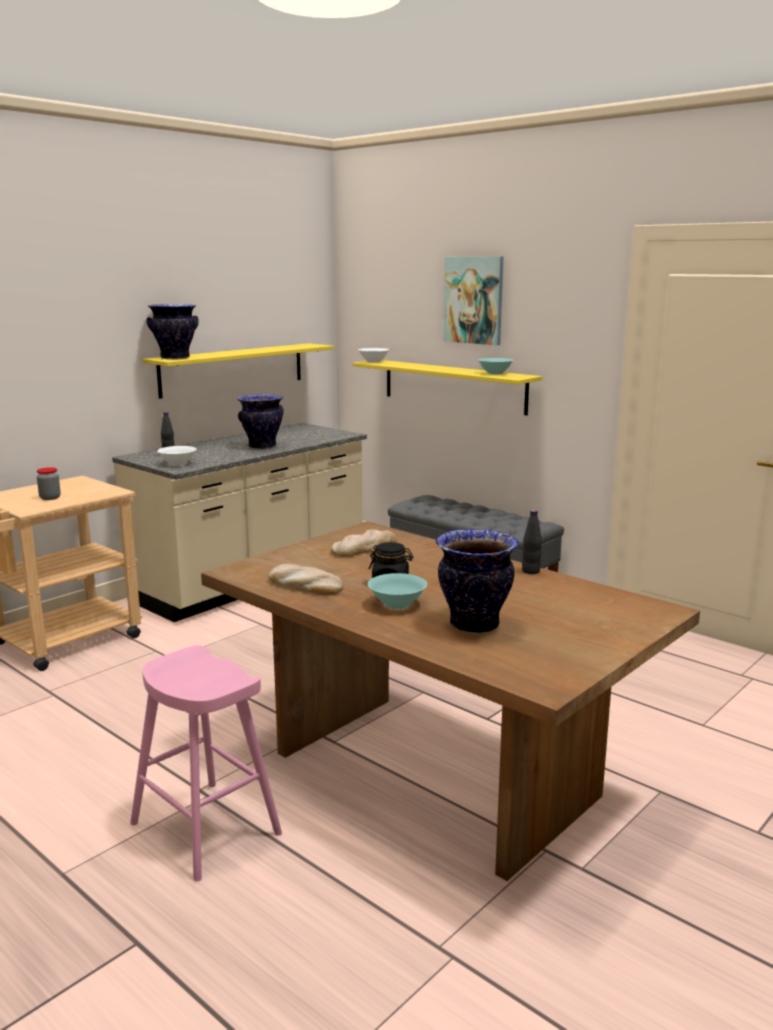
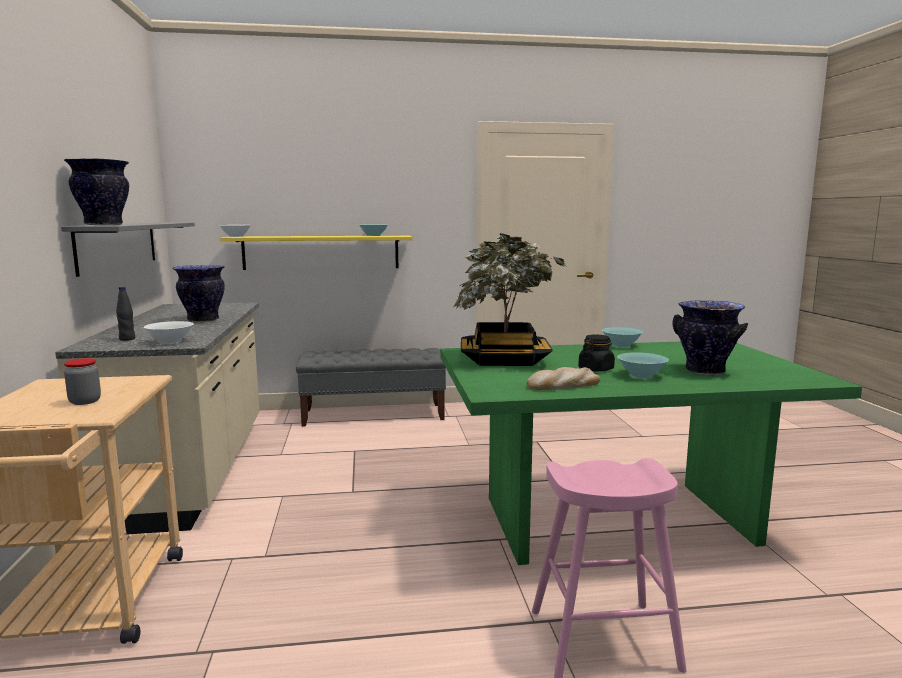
camera: 50 degrees left, 5 degrees down
(233, 369) = (118, 245): yellow shelf -> grey shelf
(364, 548) = (505, 359): bread -> potted plant
(435, 774) = (617, 519): brown dining table -> green dining table
(474, 300) = (338, 177): picture -> none
(531, 571) = (621, 345): black bottle -> turquoise bowl

